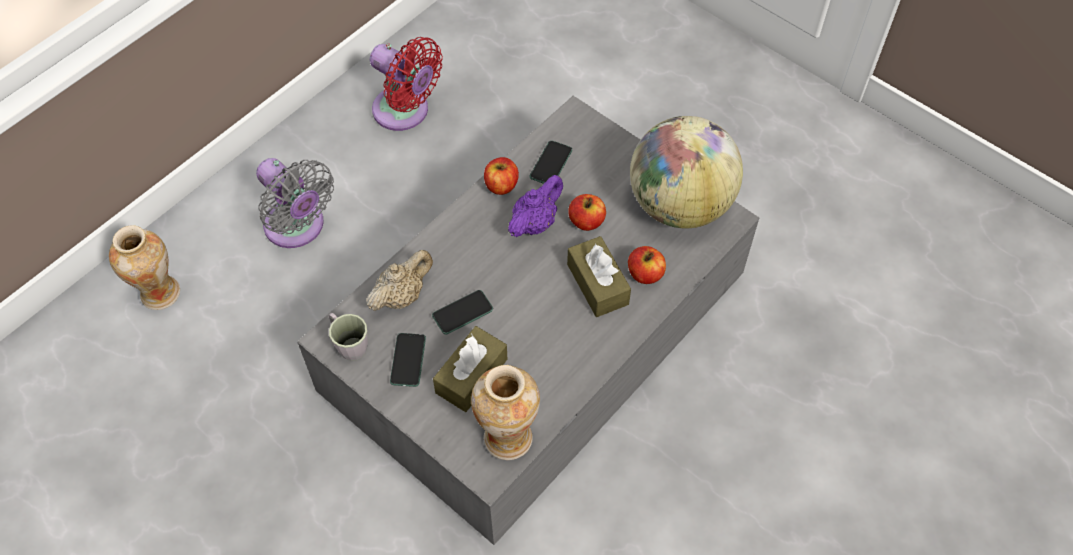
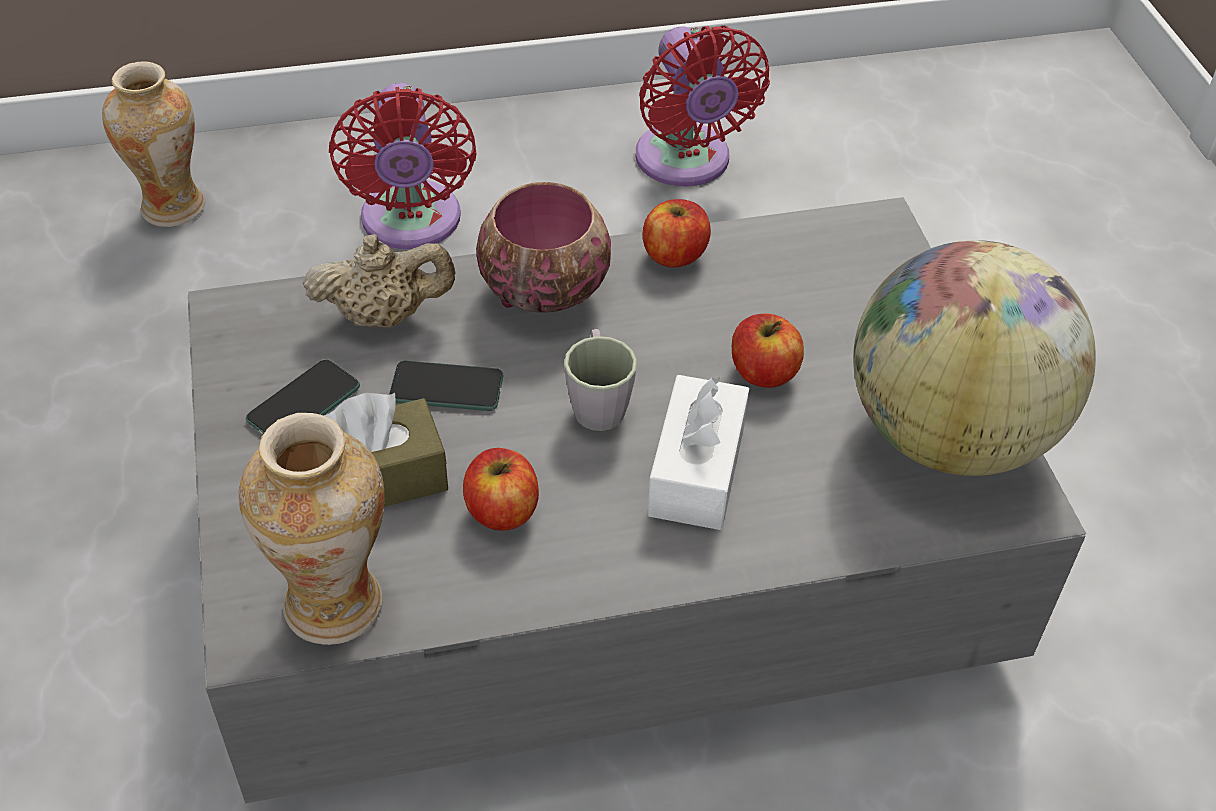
camera: 35 degrees right, 10 degrees down
(298, 228) = (411, 224): grey fan -> red fan
(349, 344) = (247, 334): grey mug -> grey mug (598, 402)
(460, 239) = (542, 290): none -> bowl
(535, 222) = (678, 330): purple teapot -> none
(551, 164) = (780, 267): phone -> none
(597, 284) = (696, 470): brown tissue box -> white tissue box
(645, 274) = (792, 501): apple -> apple (501, 511)

